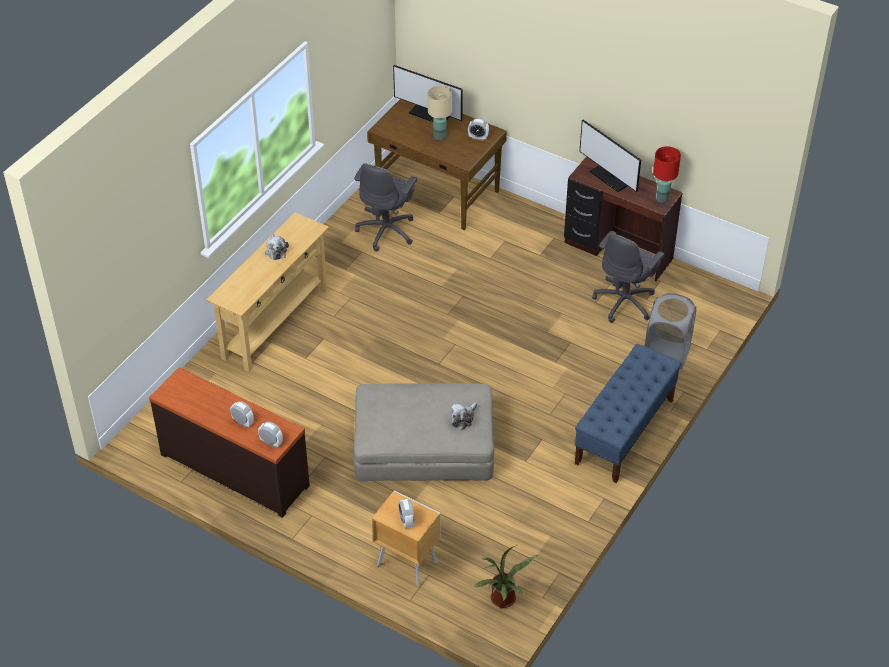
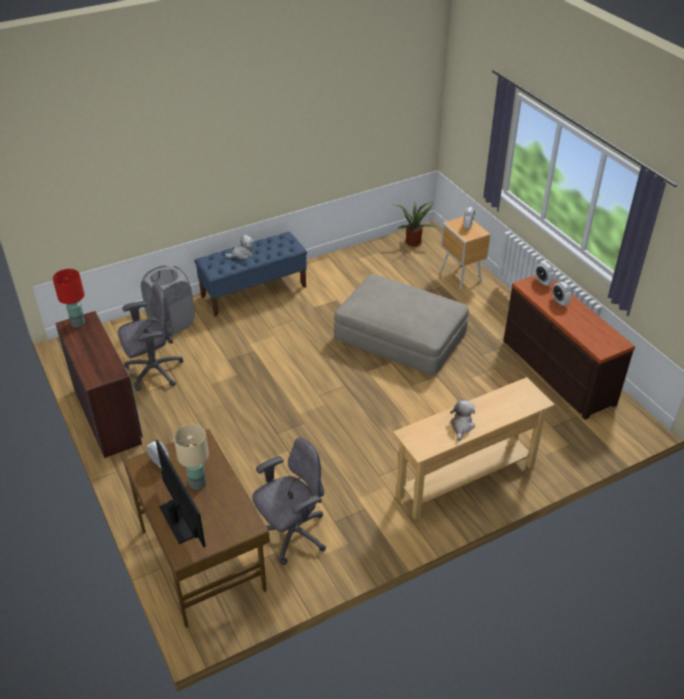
camera: 150 degrees left, 5 degrees down
(463, 418) = (376, 291): plush toy -> plush toy (242, 254)
(610, 177) = (94, 359): monitor -> none

